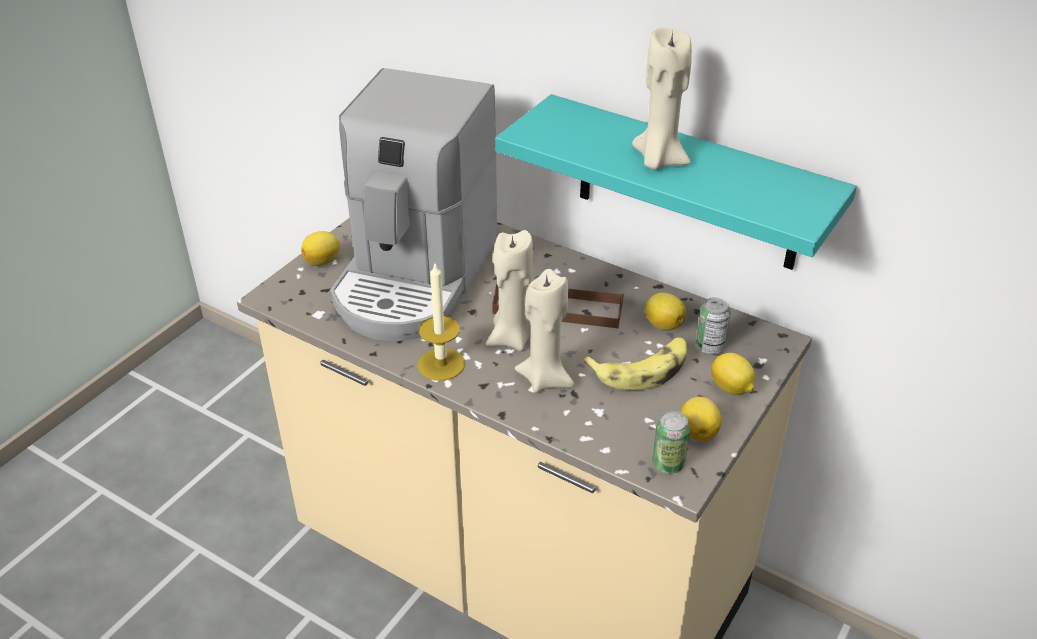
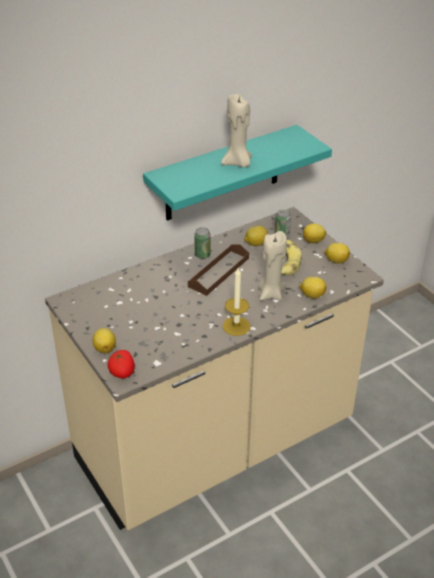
camera: 65 degrees left, 0 degrees up
(283, 291) = (122, 372): none -> tomato
(415, 277) = (152, 315): coffee machine -> none
(512, 338) = (232, 295): beige candle -> none
(576, 427) = (312, 295): none -> lemon
(668, 464) = (351, 276): can -> can (202, 255)

